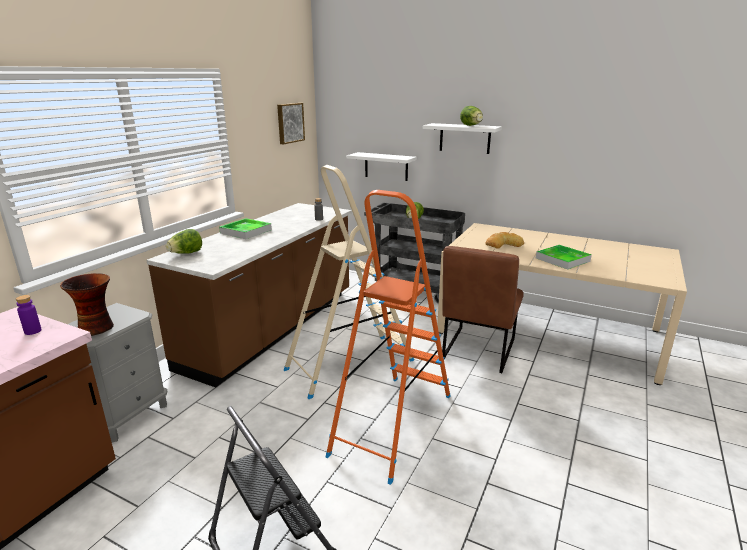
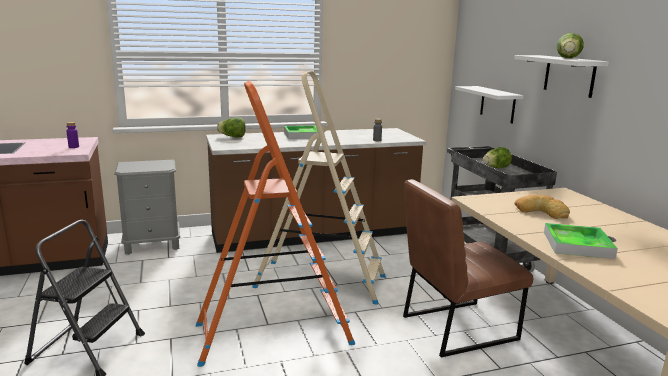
camera: 45 degrees right, 5 degrees down
(97, 328) = (136, 167): vase -> none
(289, 123) = (410, 48): picture -> none

